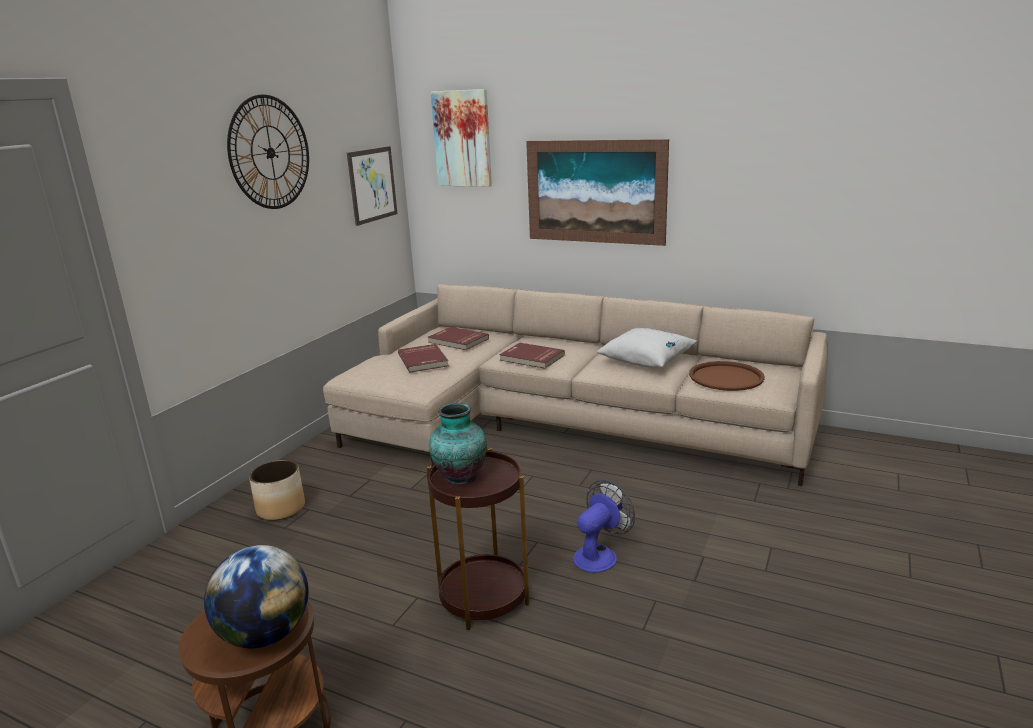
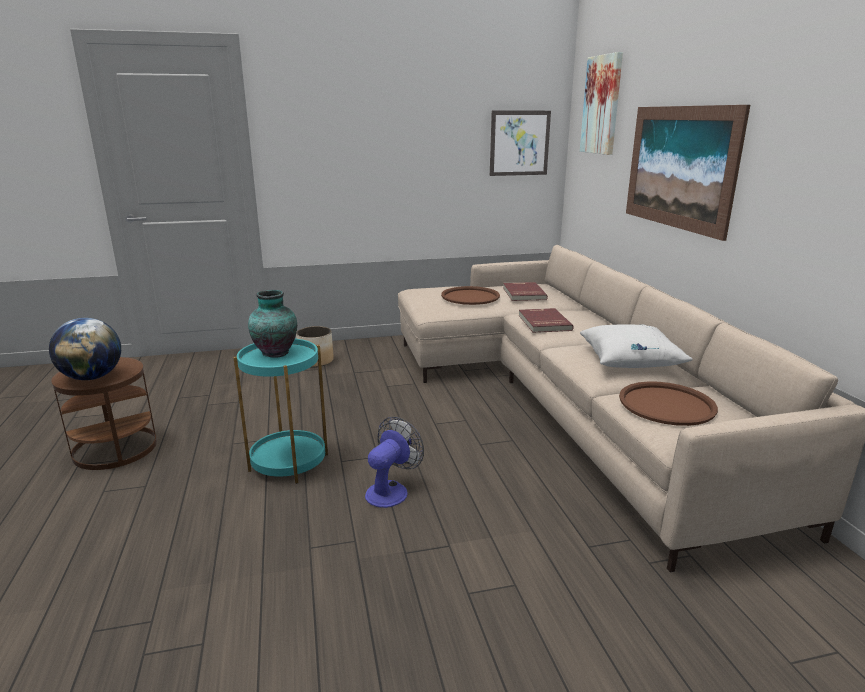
camera: 50 degrees right, 0 degrees up
(270, 152) = (403, 101): wall clock -> none
(424, 360) = (470, 296): red book -> brown tray
(483, 597) = (288, 462): brown side table -> turquoise side table
(600, 554) = (391, 490): fan -> fan turned 60 degrees counterclockwise

